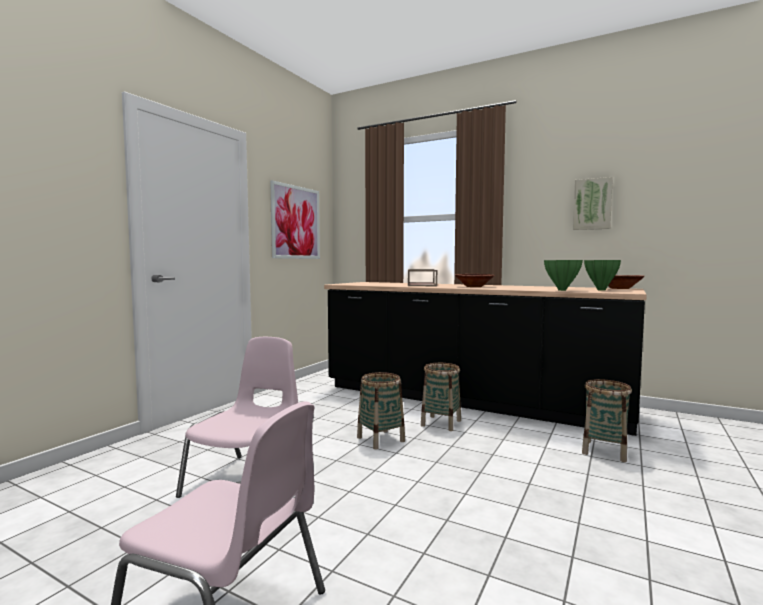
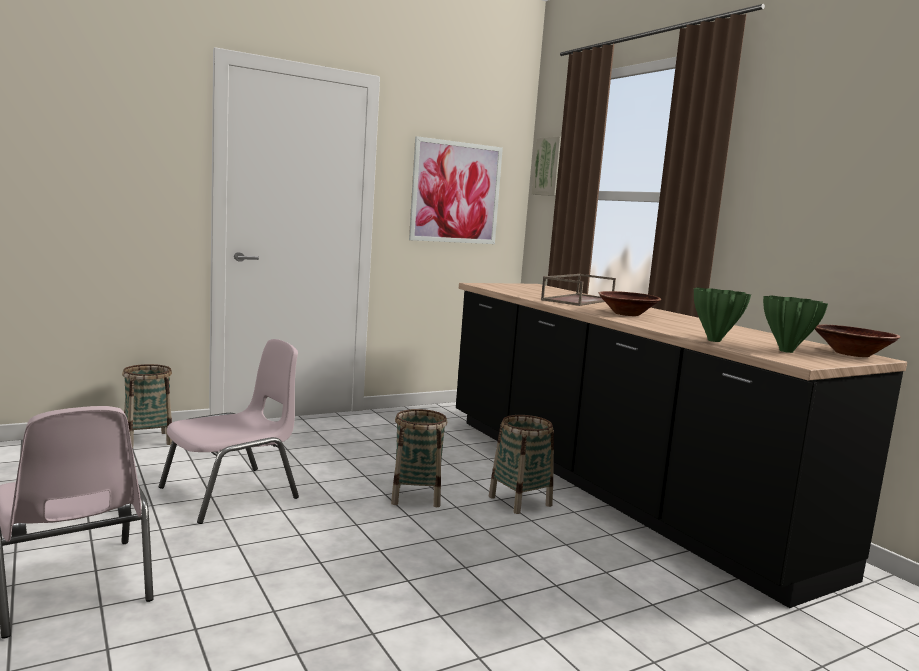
camera: 30 degrees right, 5 degrees up
(592, 204) = (869, 193): picture -> picture (549, 166)
(604, 451) = (688, 606): basket -> basket (148, 440)

